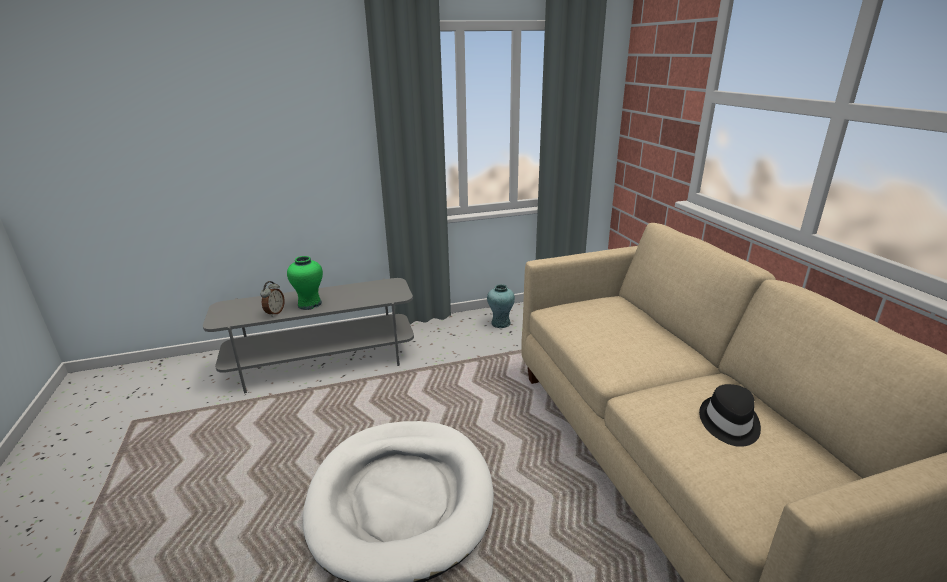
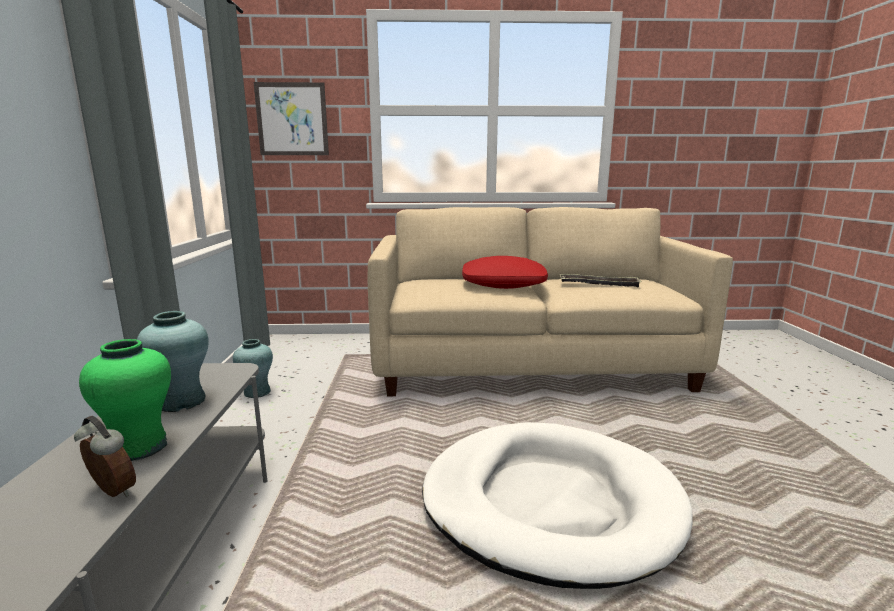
camera: 75 degrees left, 10 degrees down
(355, 297) = (182, 401): none -> turquoise vase
(649, 99) = (292, 119): none -> picture
(650, 348) = (503, 283): none -> red pillow
(728, 423) = (599, 284): black hat -> tray

